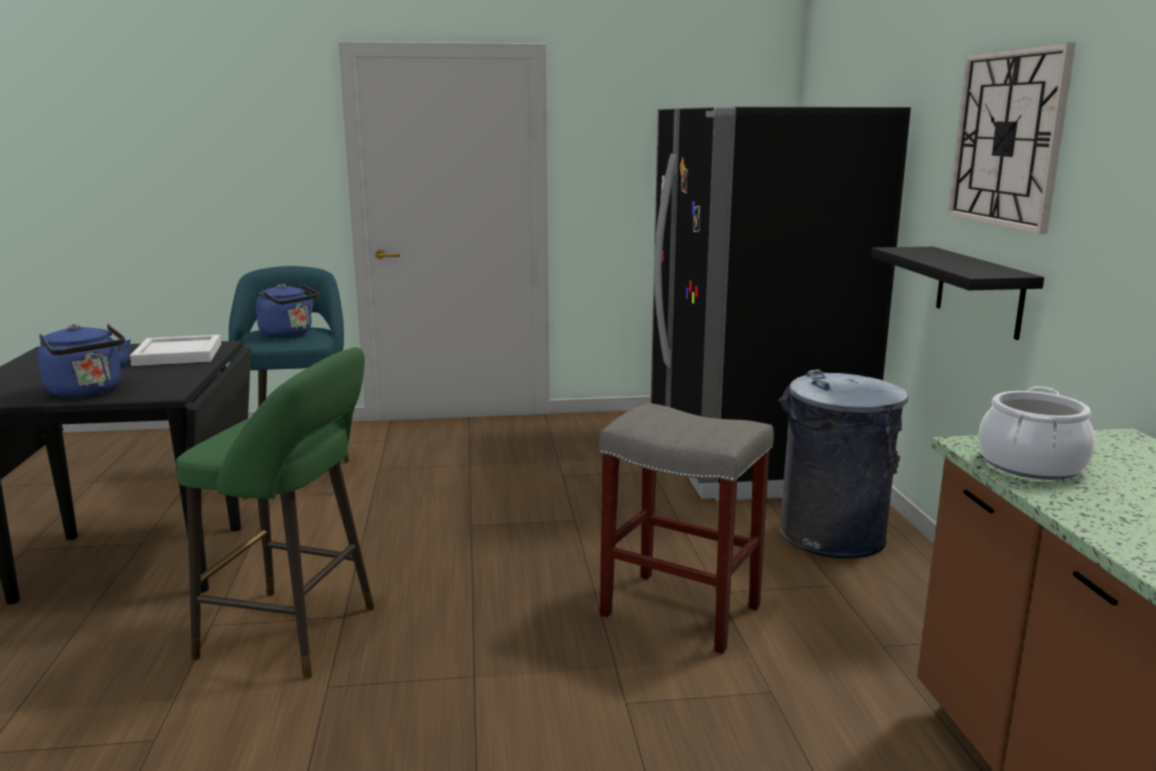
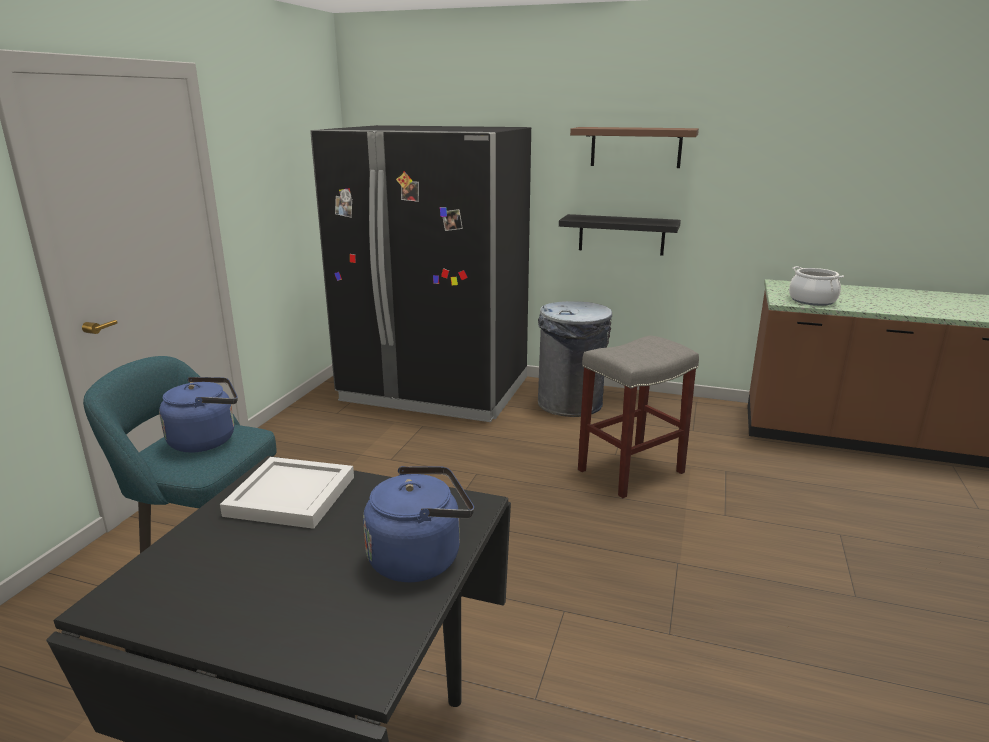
camera: 65 degrees left, 5 degrees up
(297, 634) = (580, 641): green stool -> none
(1007, 138) = (636, 147): wall clock -> brown shelf

